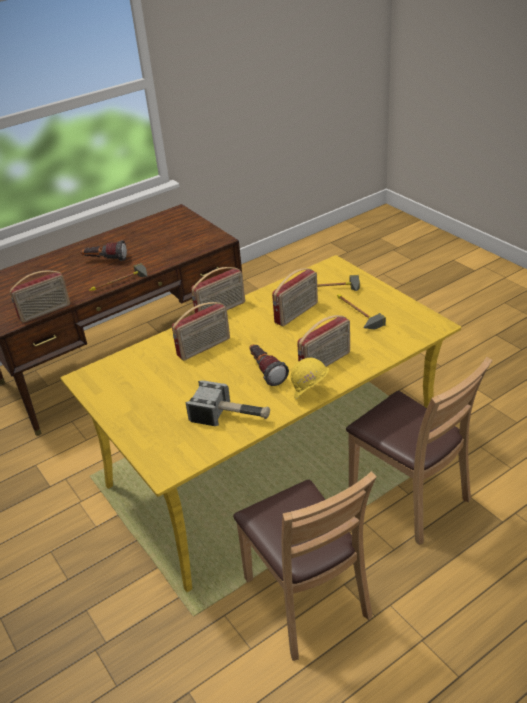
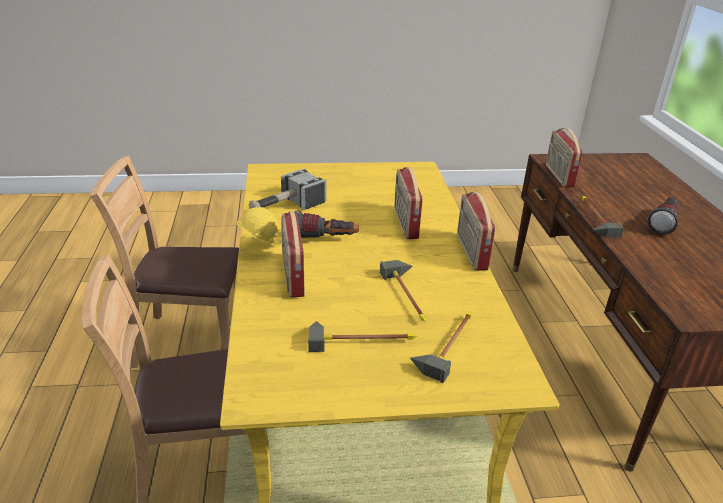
camera: 115 degrees right, 5 degrees down
(297, 313) = (411, 296): radio -> hammer

